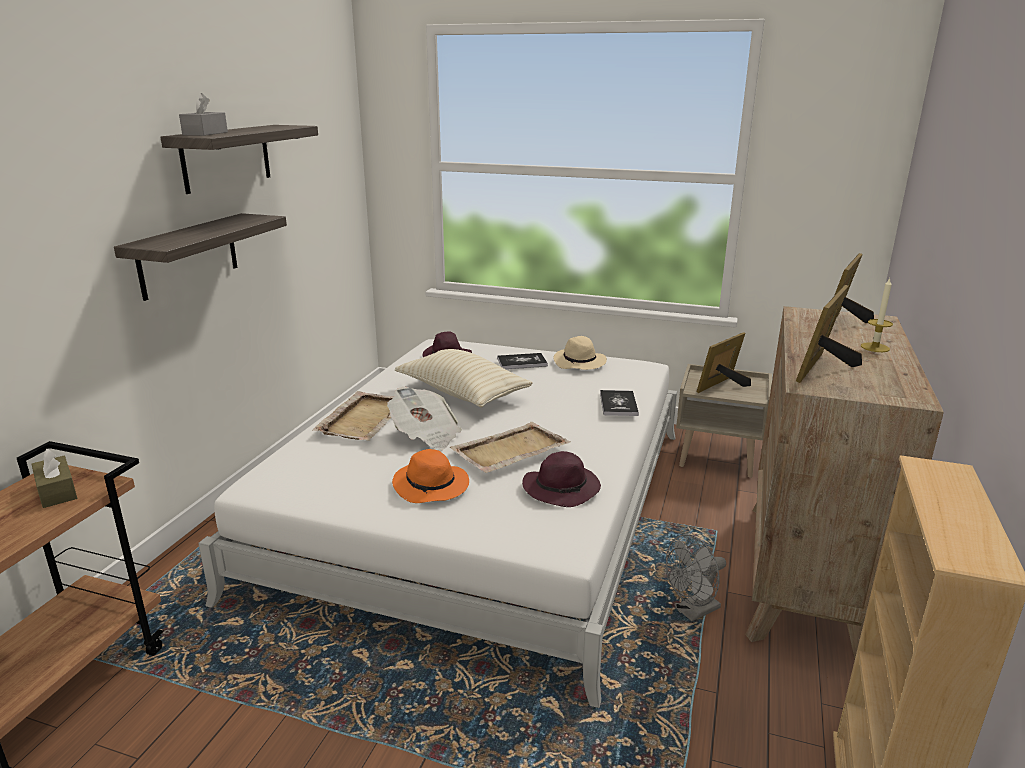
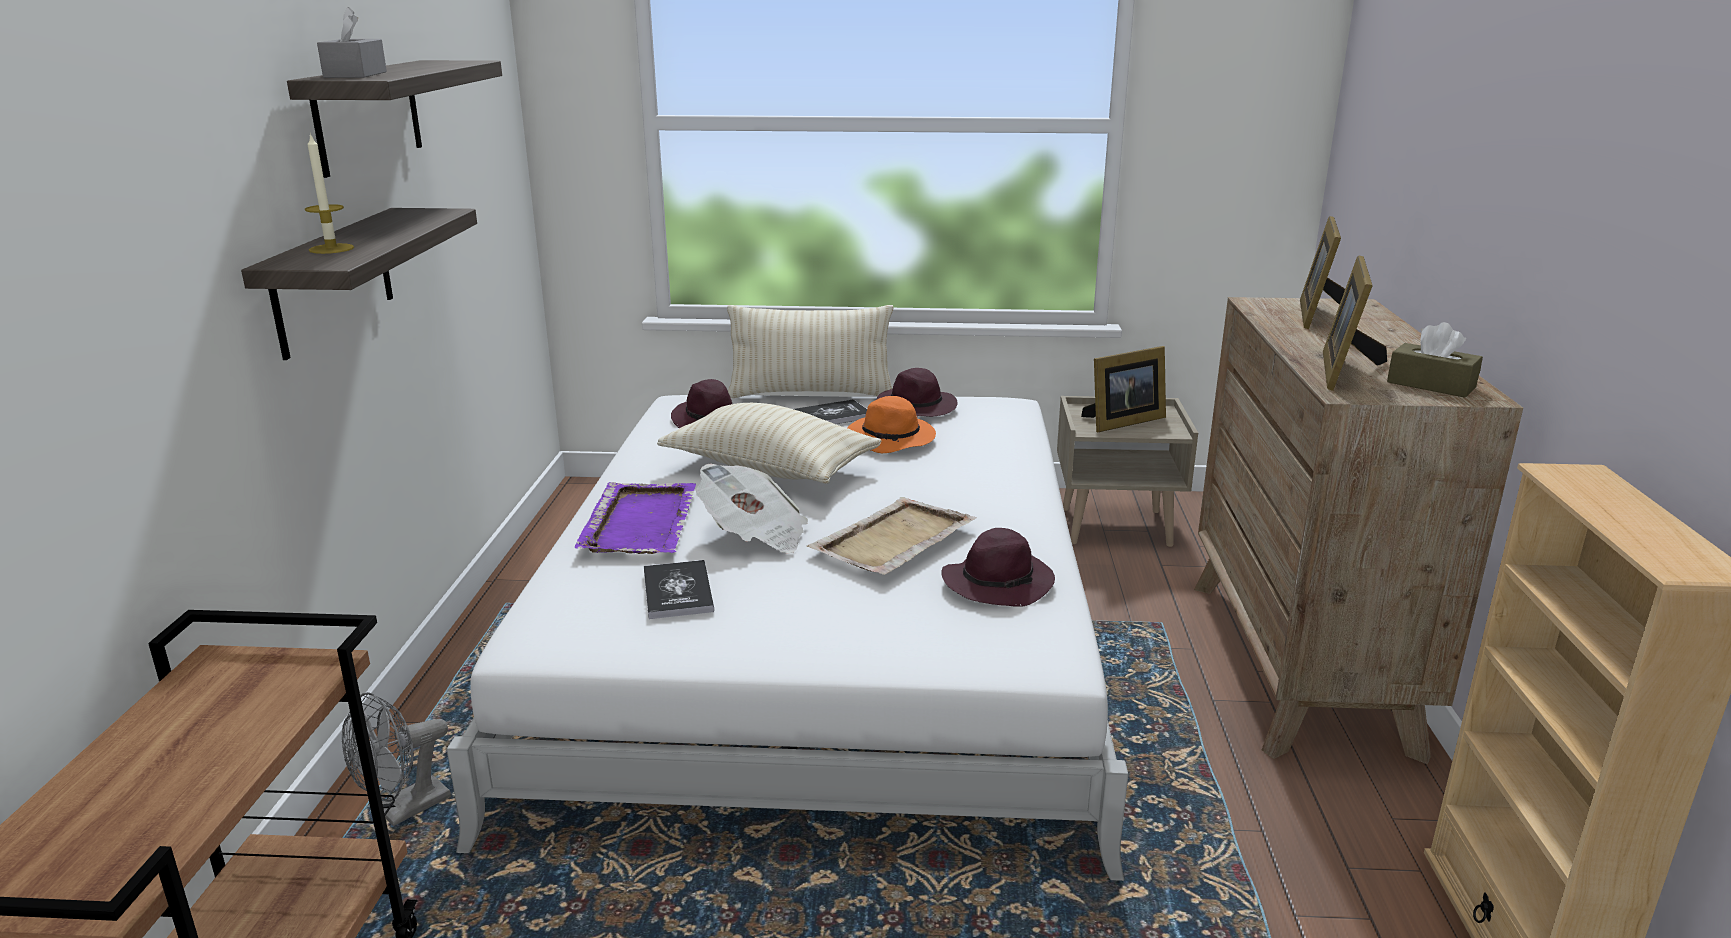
camera: 15 degrees left, 0 degrees up
(57, 491) = (246, 688): brown tissue box -> brown tissue box (1431, 385)
(363, 418) = (640, 521): beige tray -> purple tray
(432, 486) = (810, 605): orange hat -> orange hat (892, 439)
(520, 346) = (811, 394): none -> beige pillow
(580, 363) = (917, 408): beige hat -> purple hat
(618, 404) = (1006, 459): book -> book (678, 591)
(692, 612) = (1182, 733): grey fan -> grey fan (404, 811)
(722, 386) = (1121, 421): picture frame -> picture frame turned 150 degrees counterclockwise
(875, 347) = (1382, 339): candle -> candle (331, 249)

